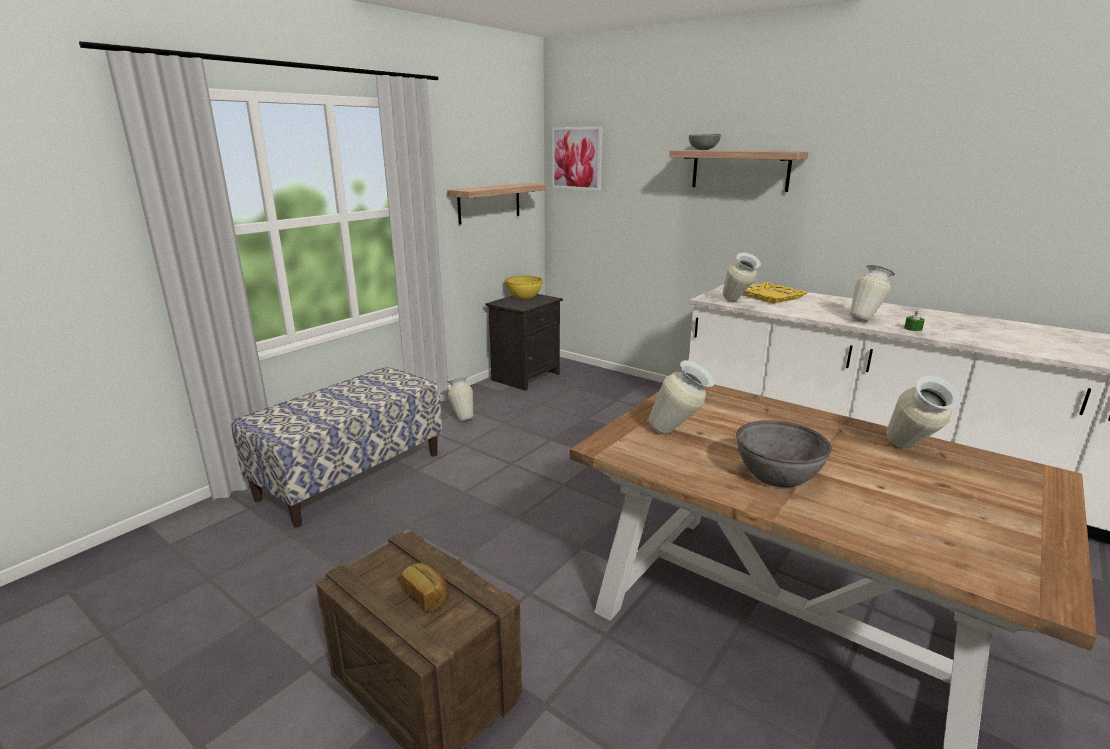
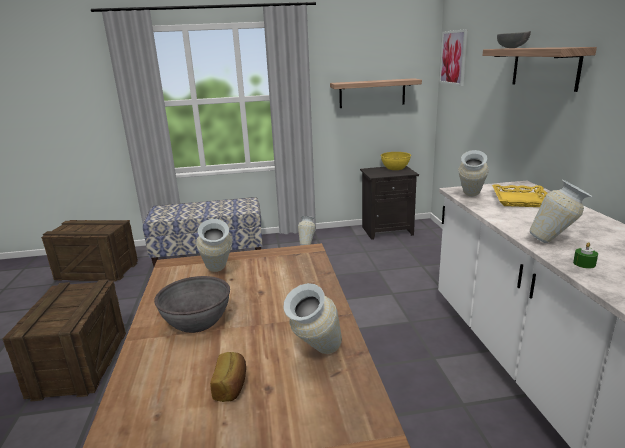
camera: 45 degrees right, 0 degrees up
(174, 572) = (98, 271): none -> crate
(427, 596) = (62, 310): bread -> bread (231, 386)

